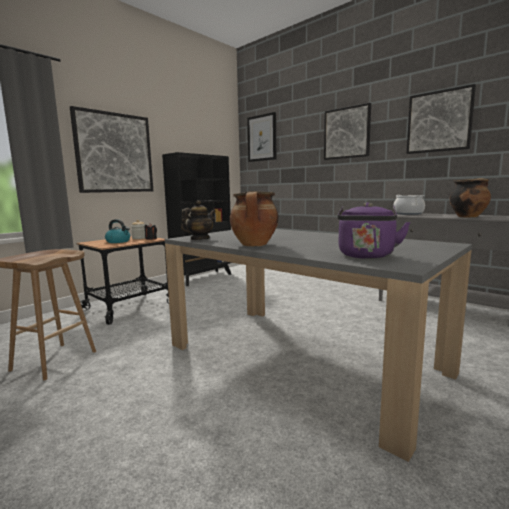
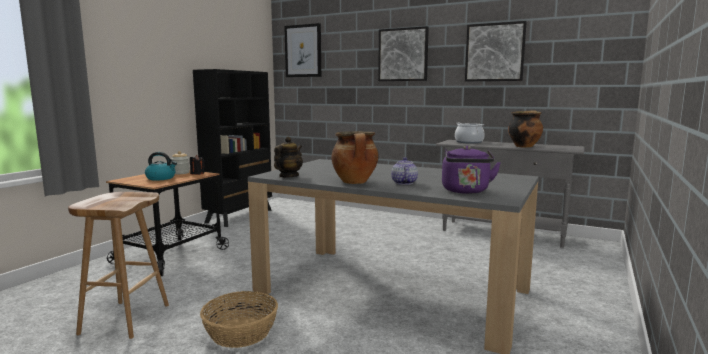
camera: 15 degrees left, 0 degrees up
(114, 153) = (140, 69): picture -> none
(134, 387) = (240, 332): none -> basket
(304, 246) = (403, 183): none -> teapot

